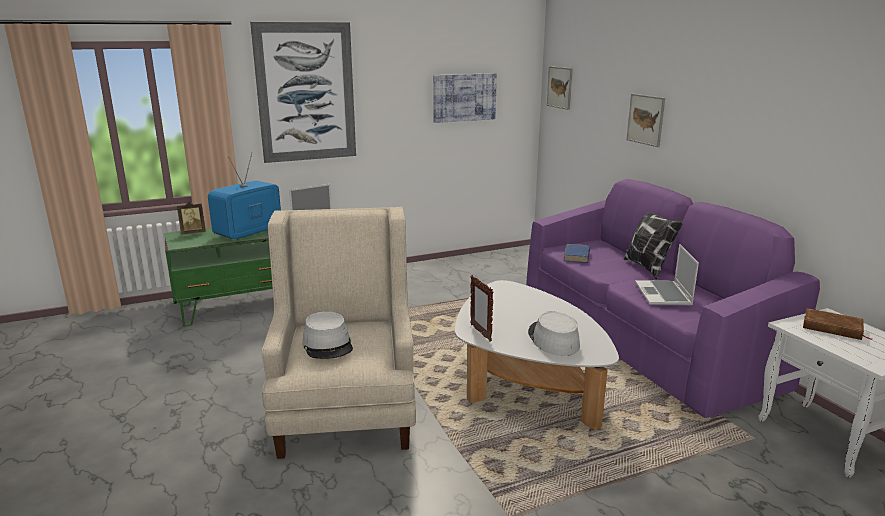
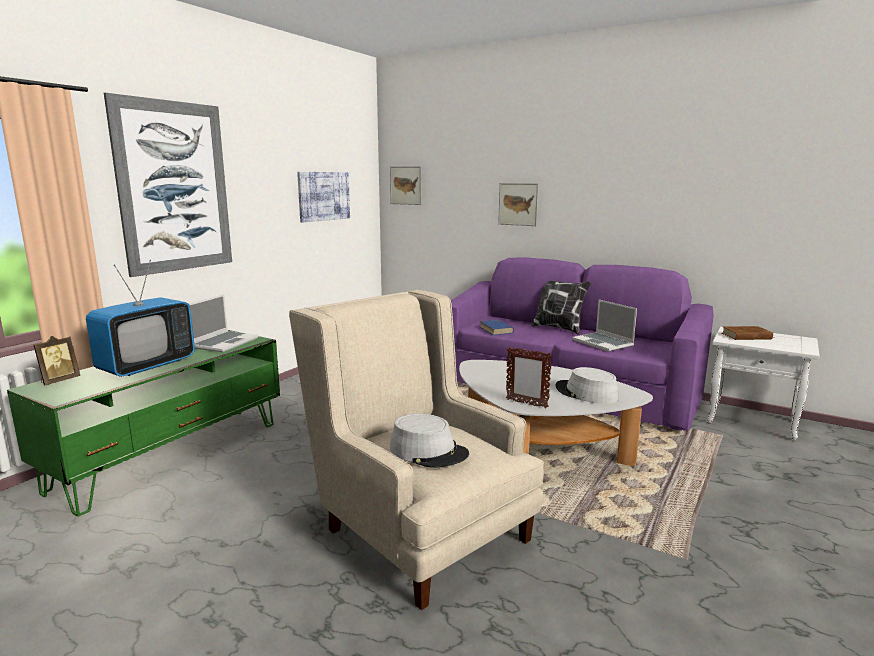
camera: 35 degrees left, 5 degrees down
(249, 232) = (147, 366): television -> television turned 150 degrees counterclockwise

